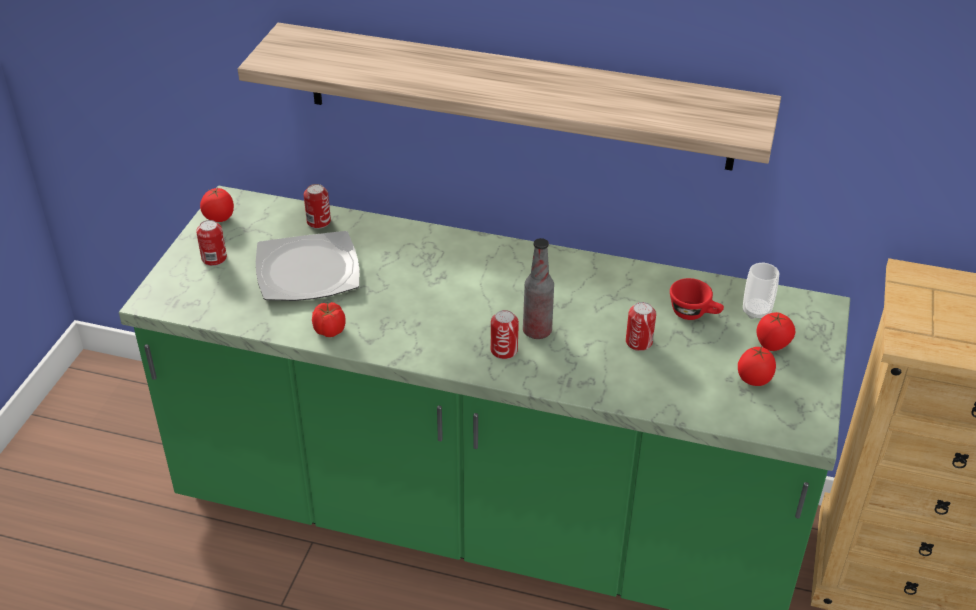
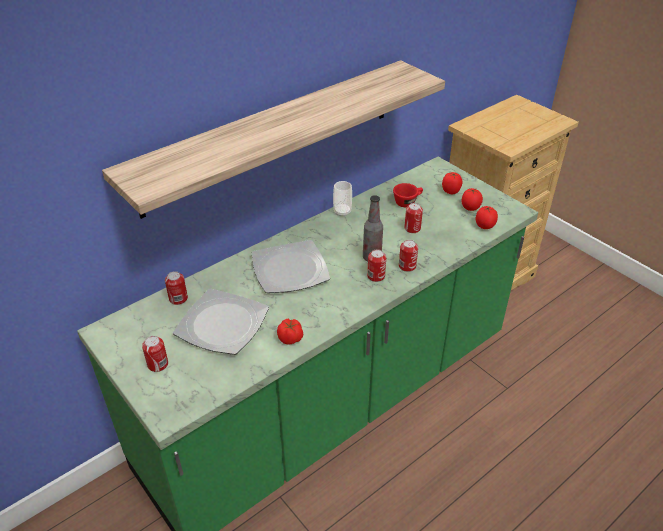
camera: 55 degrees left, 0 degrees up
(219, 218) = (116, 344): tomato -> tomato (484, 227)
(445, 276) = (290, 269): none -> plate
(552, 370) = (407, 266): none -> can
(756, 311) = (423, 184): cup -> cup (342, 212)

